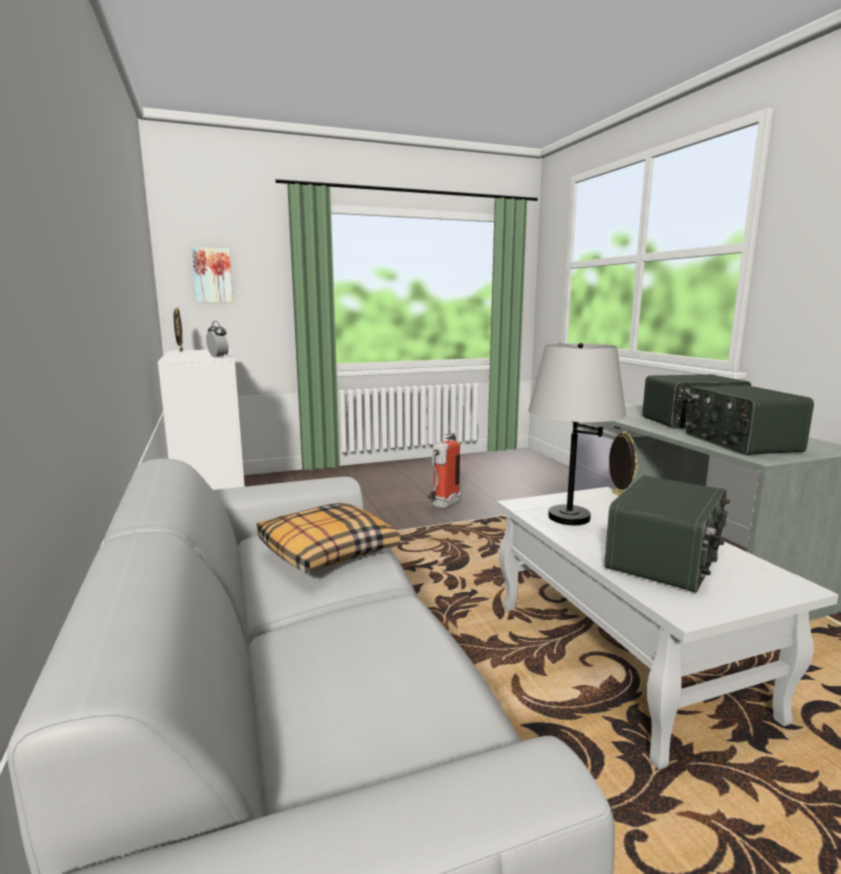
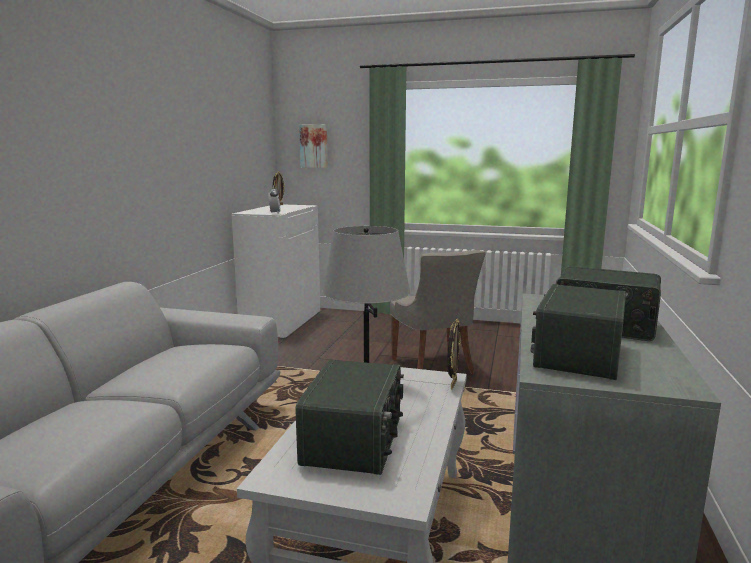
camera: 35 degrees right, 0 degrees up
(326, 551) = (176, 364): pillow -> none
(442, 506) = (434, 367): fire extinguisher -> grey chair
(666, 559) = (355, 441): radio -> radio turned 60 degrees counterclockwise

